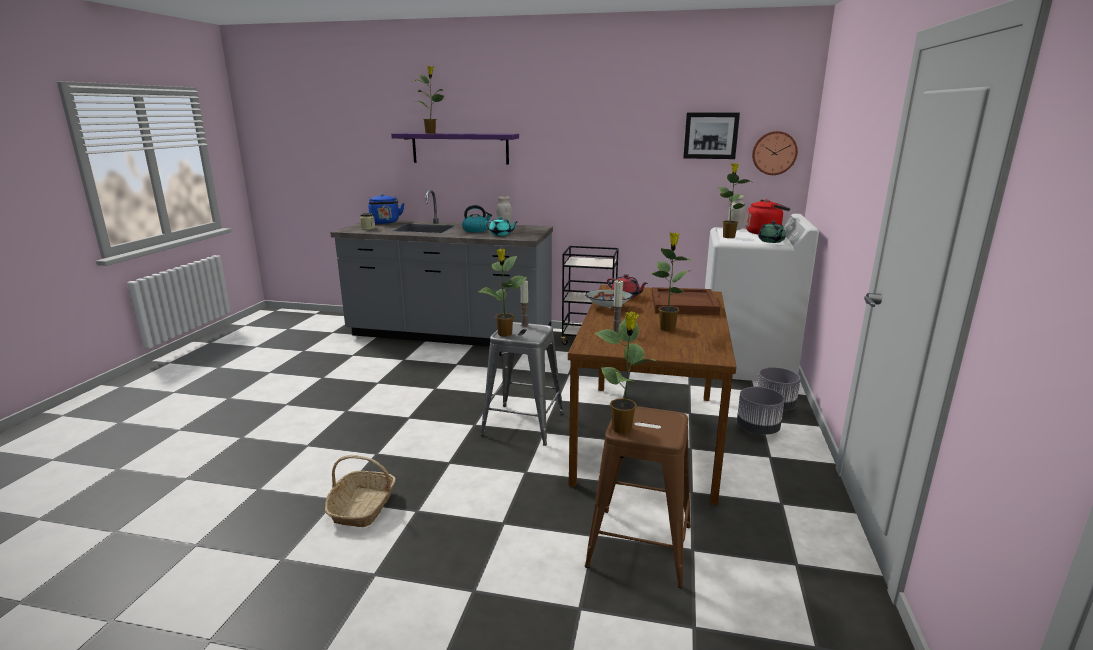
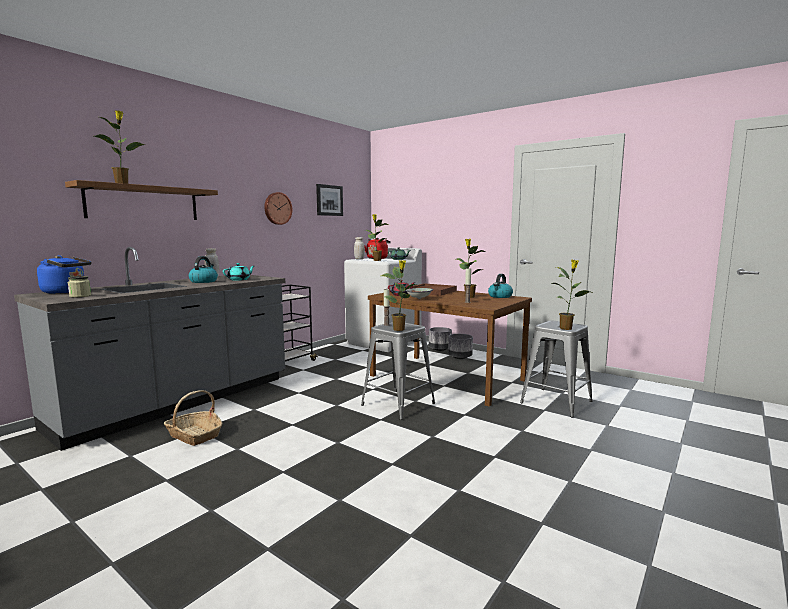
camera: 65 degrees left, 10 degrees down
(363, 507) = (479, 478): basket -> basket (194, 435)
(460, 148) = (144, 203): purple shelf -> brown shelf
(640, 545) = (556, 402): brown stool -> grey stool
(705, 345) = (500, 296): none -> kettle
(774, 153) = (357, 212): wall clock -> wall clock (277, 208)

